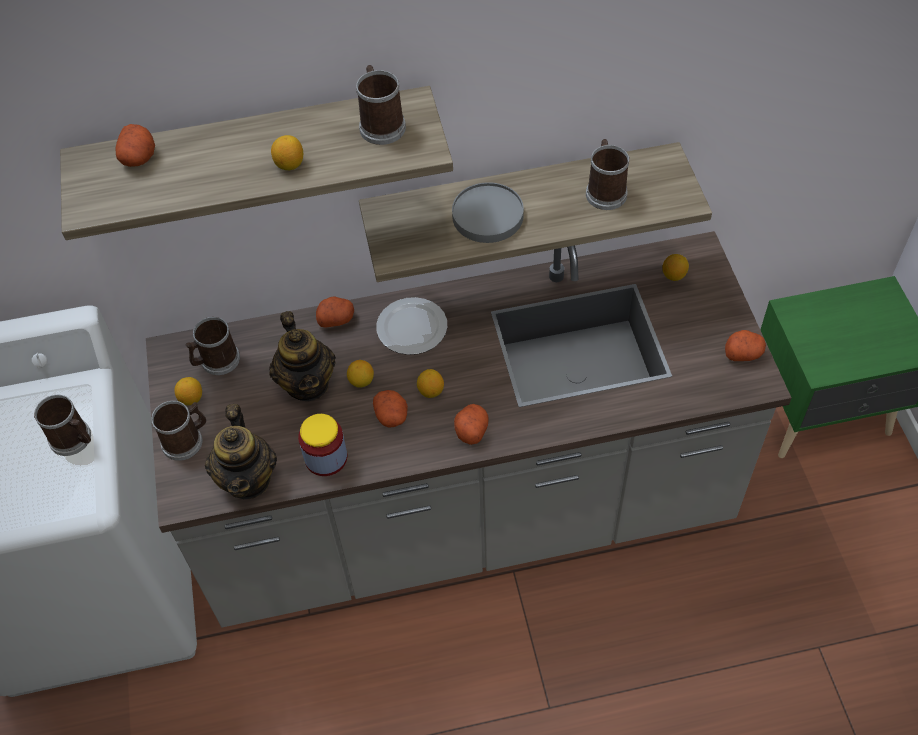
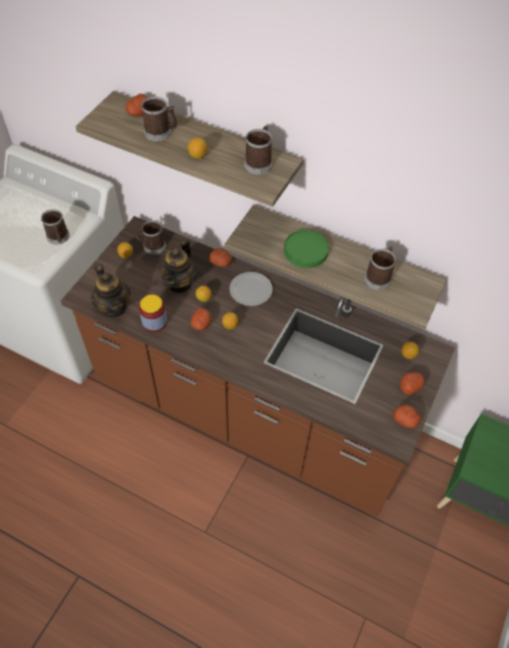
camera: 35 degrees right, 0 degrees up
(186, 440) = (106, 271): mug -> mug (161, 132)
(248, 479) = (114, 307): teapot -> teapot turned 60 degrees counterclockwise
(467, 514) = (251, 412): grey counter -> brown counter
(471, 429) = (230, 357): potato -> potato (410, 386)
(487, 215) = (306, 250): grey plate -> green plate

